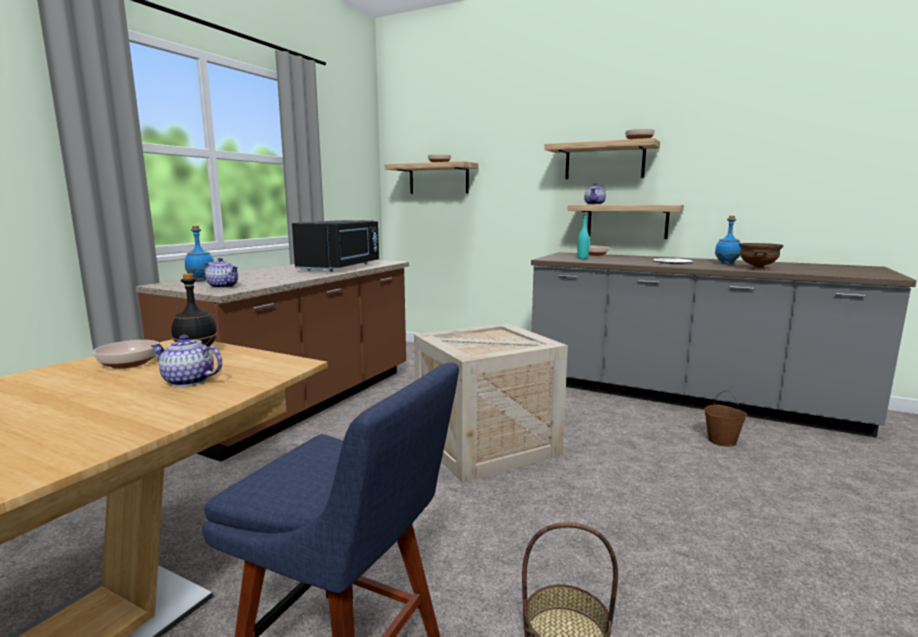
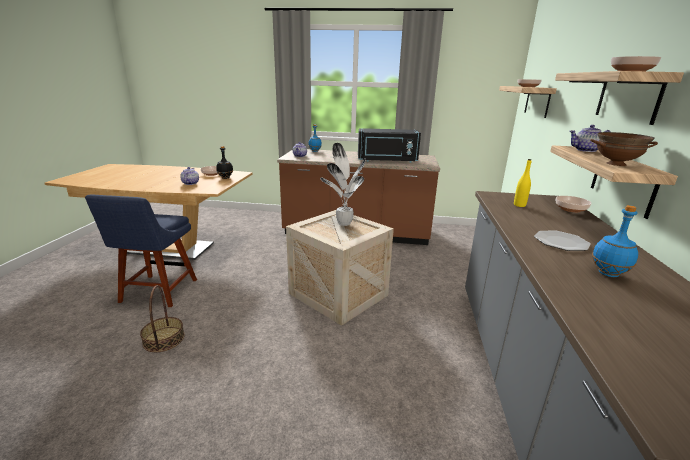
camera: 70 degrees right, 10 degrees up
(471, 337) = (344, 223): none -> potted plant
(582, 258) = (519, 205): turquoise bottle -> yellow bottle
(722, 441) = (428, 426): brown bucket -> none
(758, 268) = (576, 290): brown bowl -> brown bowl (616, 164)

